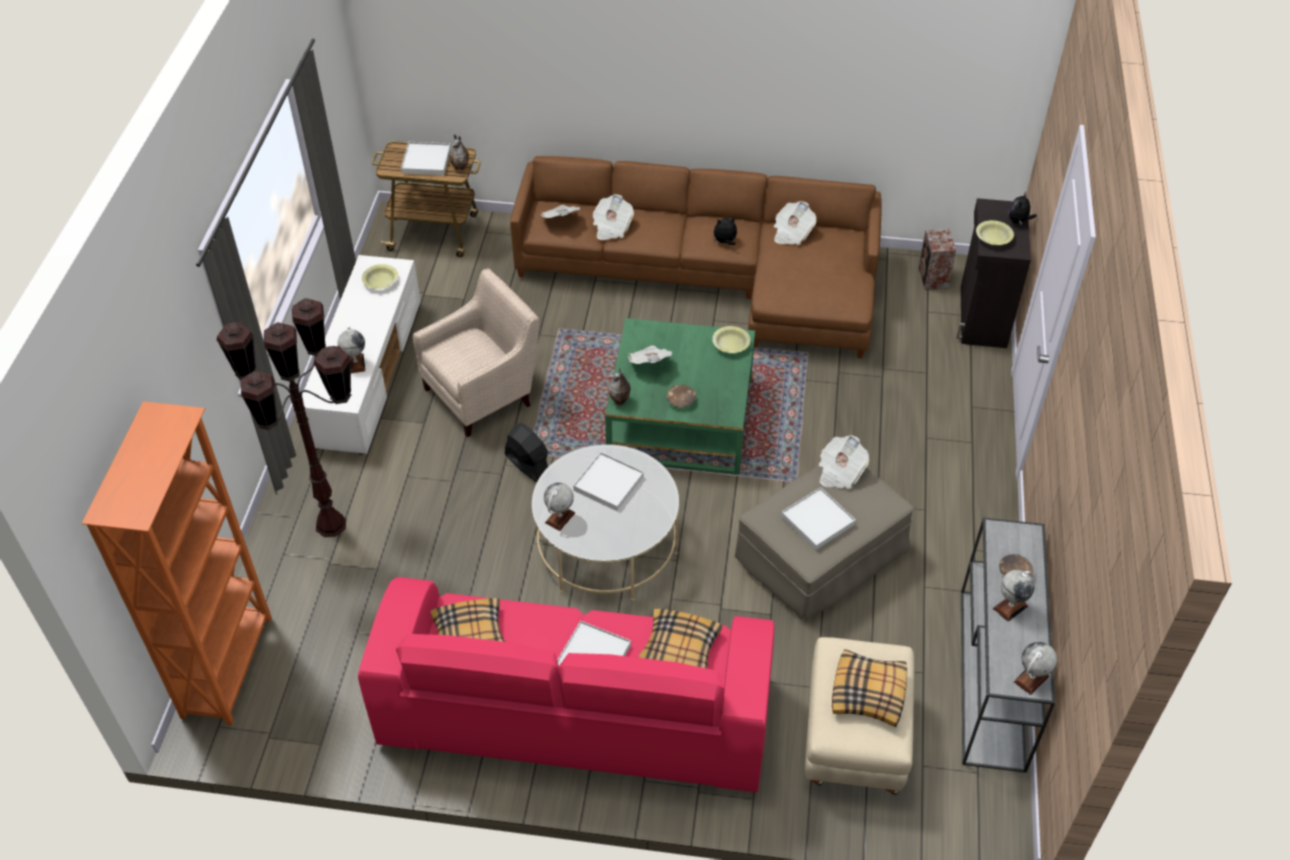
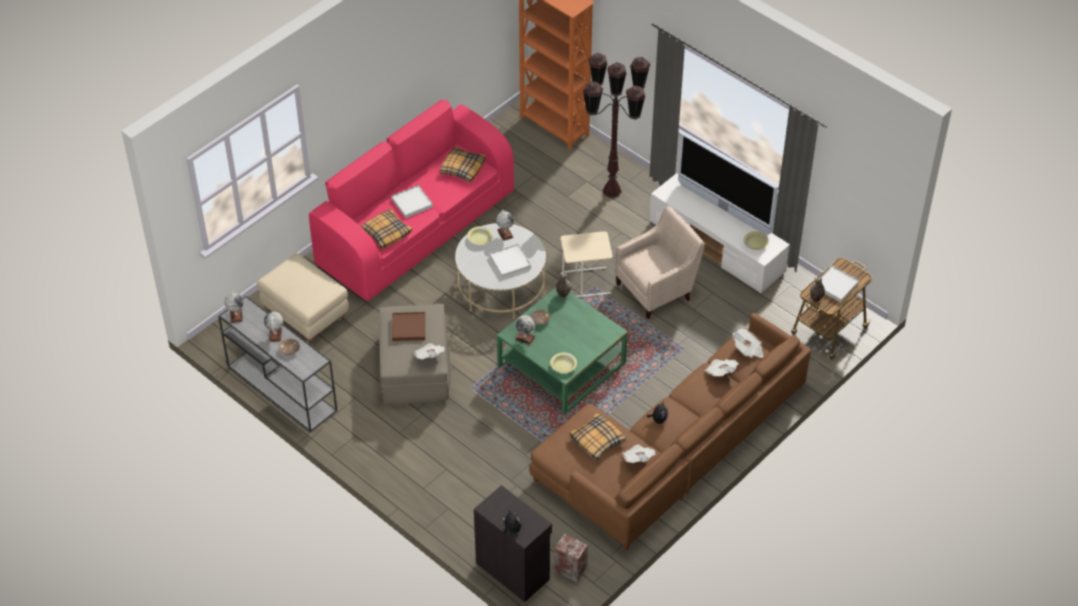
camera: 125 degrees right, 0 degrees up
(337, 333) = (724, 209): none -> television
(355, 363) = (691, 207): globe -> globe (525, 338)
(484, 393) = (657, 289): beige armchair -> beige armchair turned 120 degrees counterclockwise
(527, 464) = (586, 282): black fan -> beige side table
(649, 363) = (580, 322): newspaper -> none
(818, 520) = (408, 328): white tray -> brown tray
(869, 693) = (299, 284): pillow -> pillow (597, 441)
(993, 238) = (509, 504): yellow bowl -> yellow bowl (480, 238)

